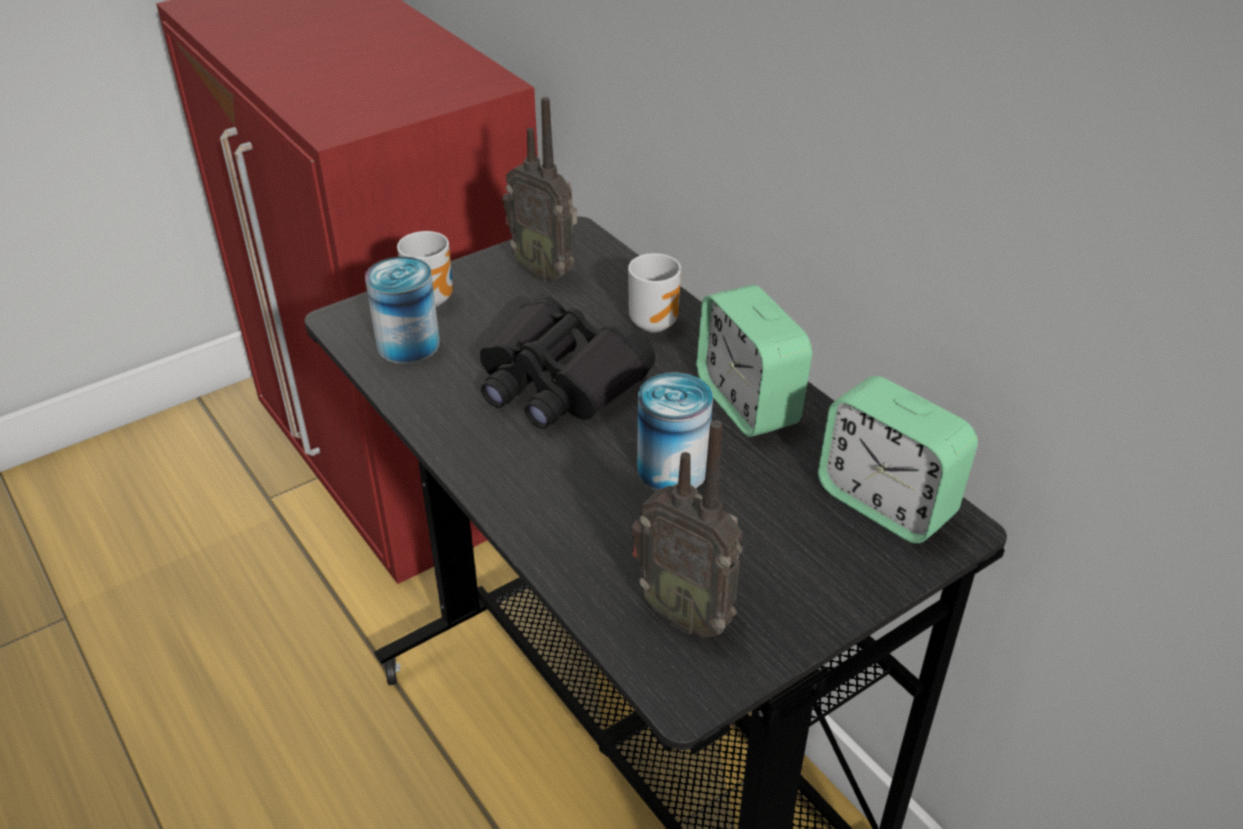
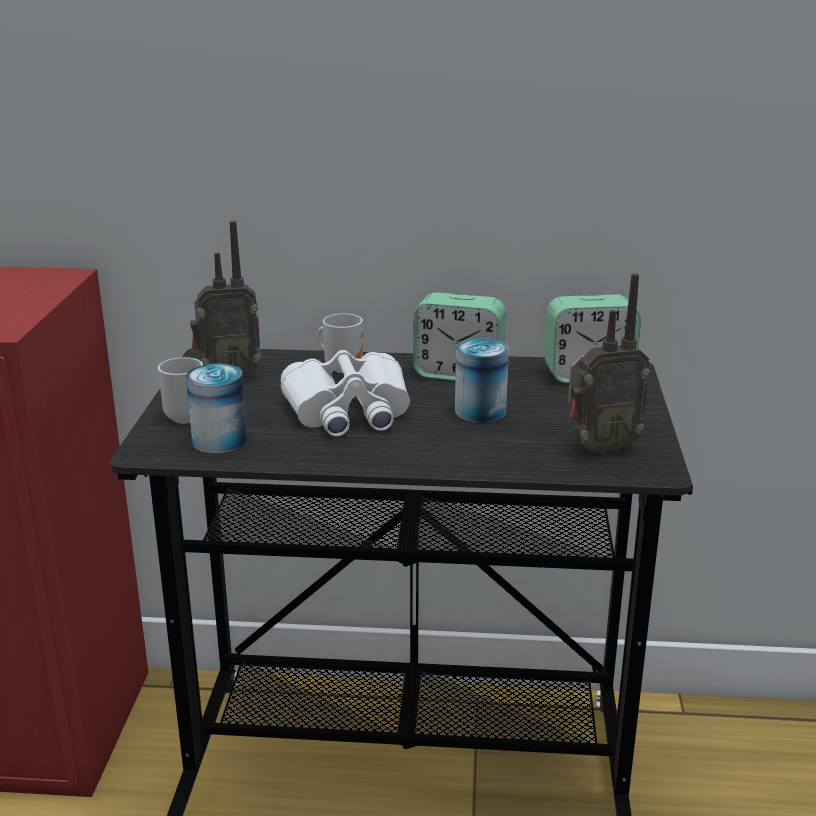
camera: 50 degrees left, 15 degrees down
(558, 382) = (348, 412): black binoculars -> white binoculars

